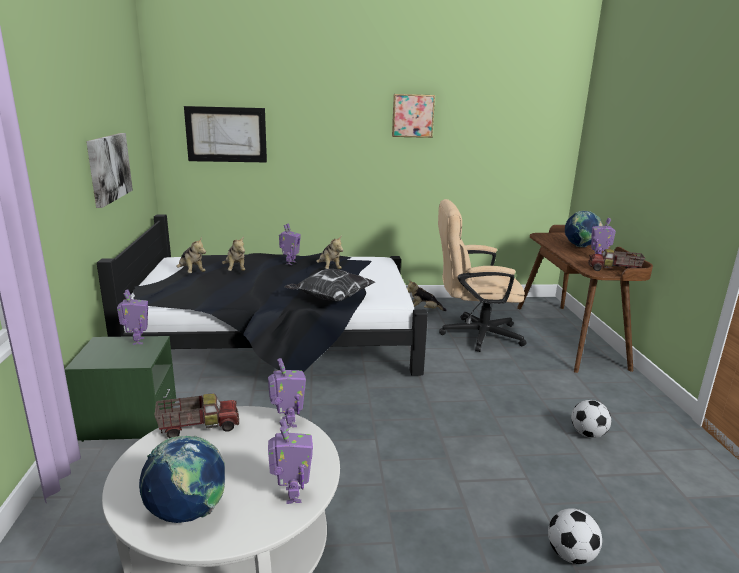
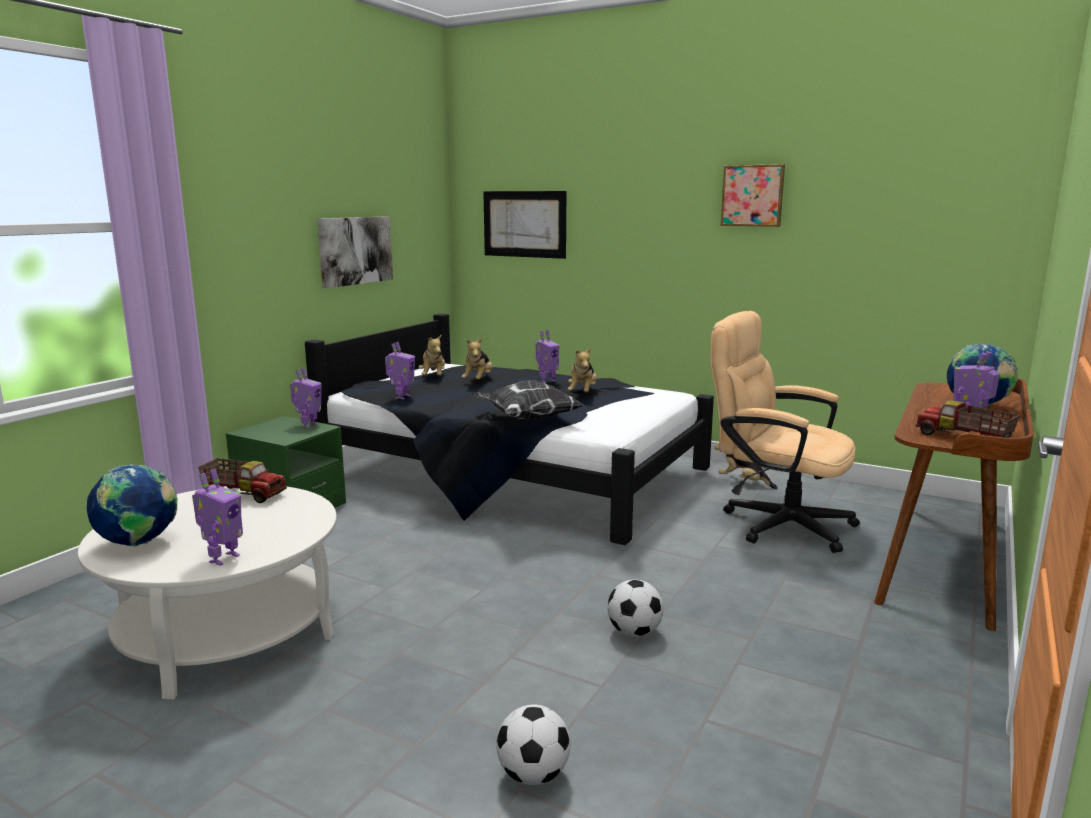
camera: 35 degrees right, 5 degrees down
(288, 422) = (315, 510): toy robot -> toy robot (401, 397)
(587, 434) = (770, 675): football -> football (634, 632)

